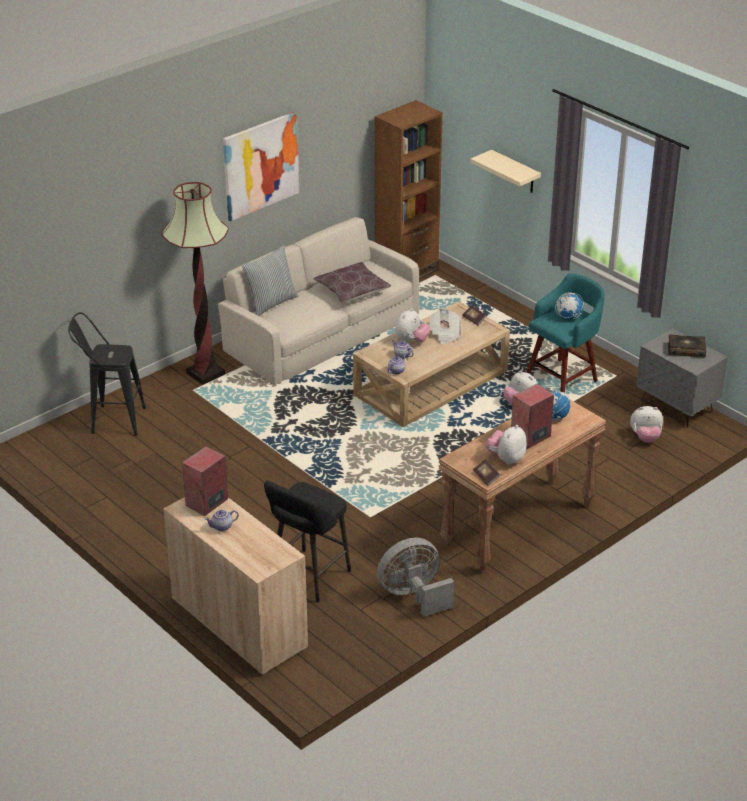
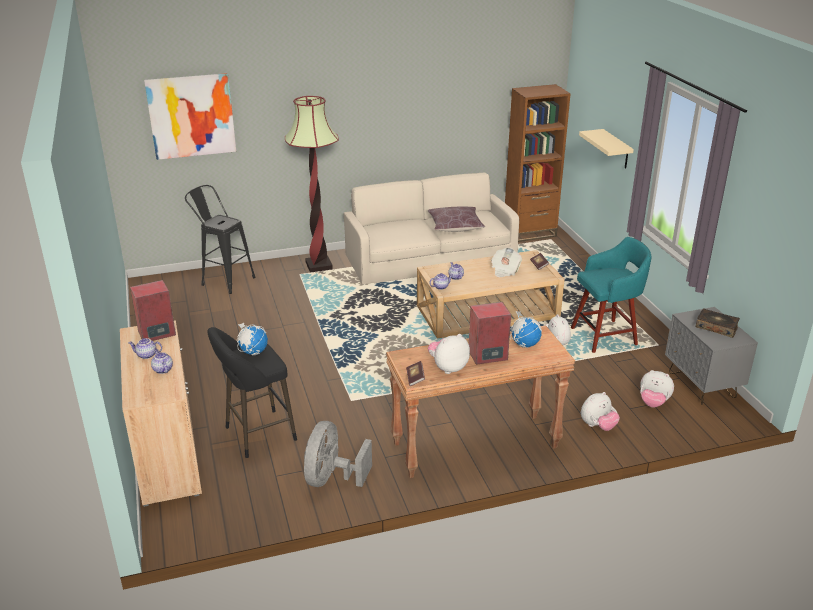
camera: 25 degrees right, 5 degrees down
(253, 536) = (162, 369): none -> teapot
(261, 165) = (395, 104): picture -> picture (191, 116)
(271, 303) = (386, 222): pillow -> none
(411, 341) = (472, 269): plush toy -> plush toy (597, 426)
(414, 595) = (332, 478): grey fan -> grey fan turned 75 degrees counterclockwise
(568, 317) = (614, 275): globe -> globe (253, 352)

